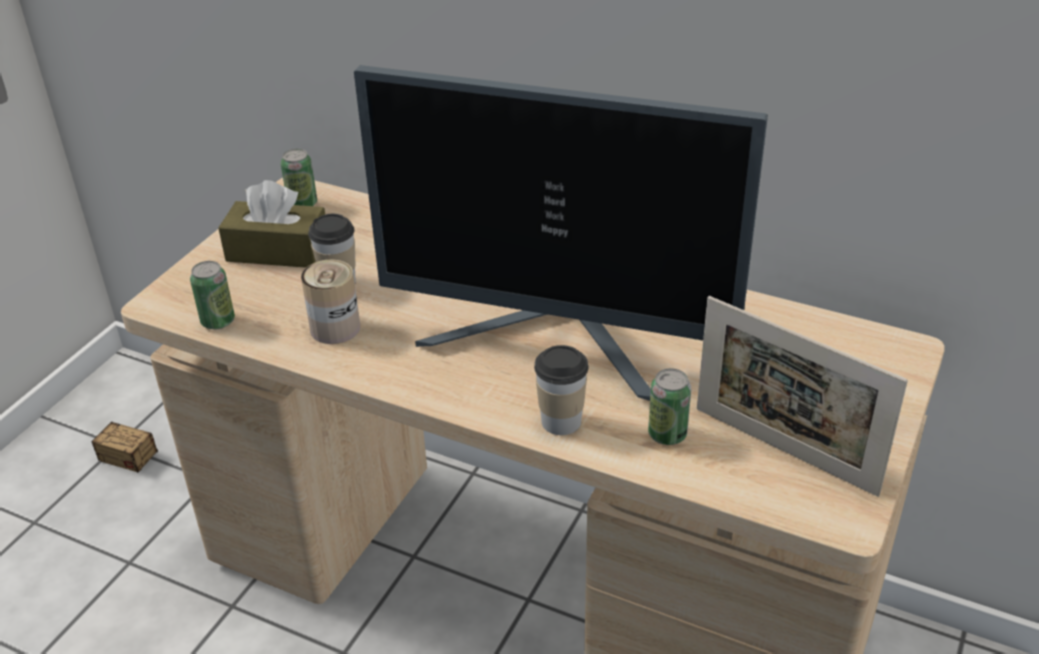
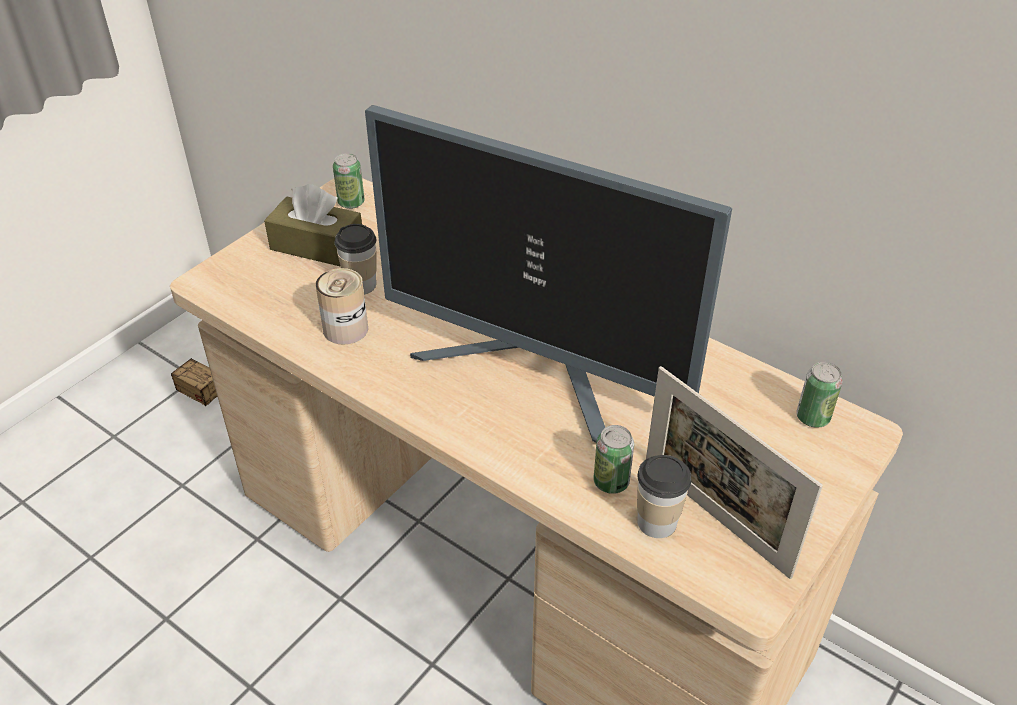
camera: 10 degrees right, 5 degrees up
(218, 321) = (248, 307): can -> can (812, 417)
(561, 421) = (518, 453): cup -> cup (657, 522)

